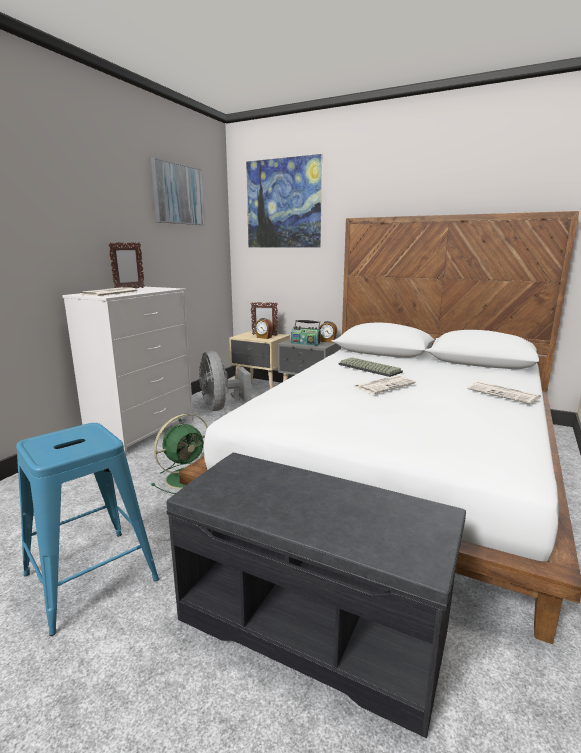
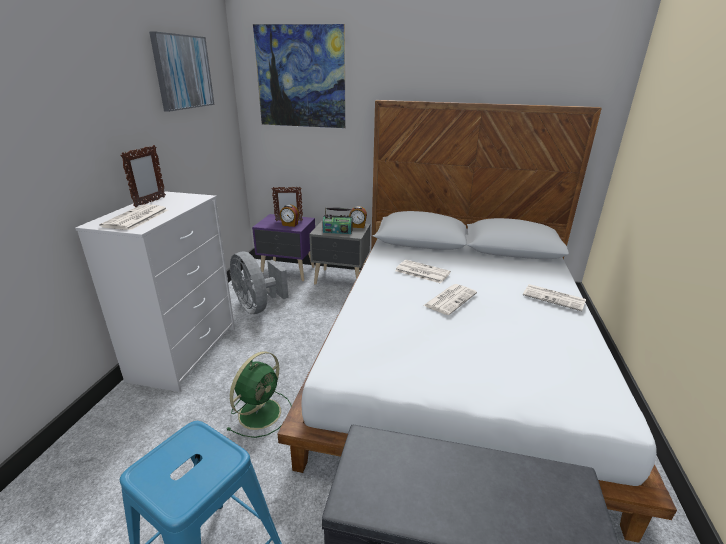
camera: 15 degrees left, 10 degrees up
(261, 386) = (288, 272): beige nightstand -> purple nightstand
(368, 368) = (421, 272): keyboard -> newspaper

